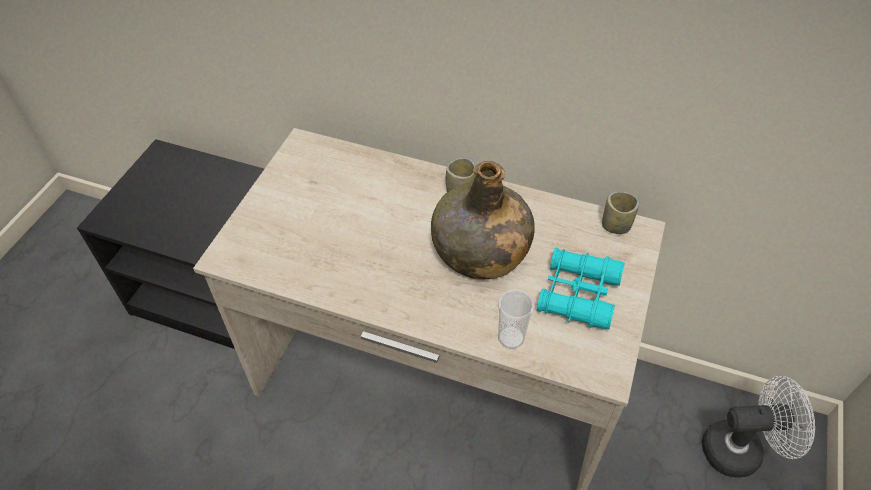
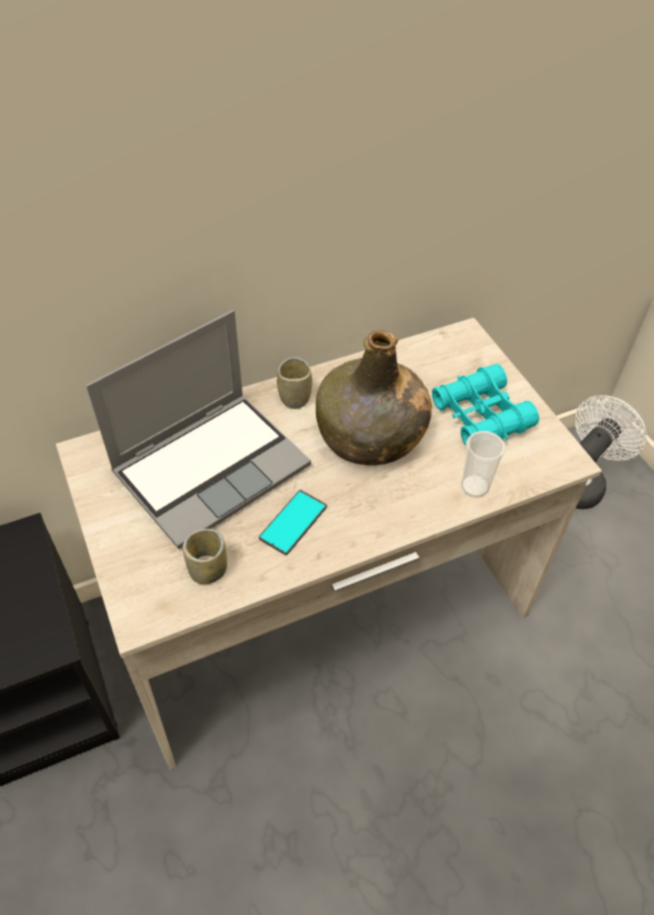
camera: 45 degrees left, 0 degrees up
(359, 200) = (212, 467): none -> laptop
(365, 269) = (293, 522): none -> phone
(616, 226) = (445, 343): cup -> cup (208, 570)

